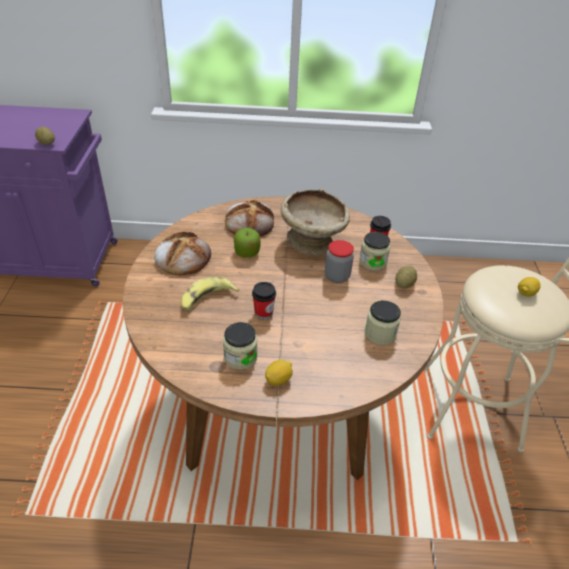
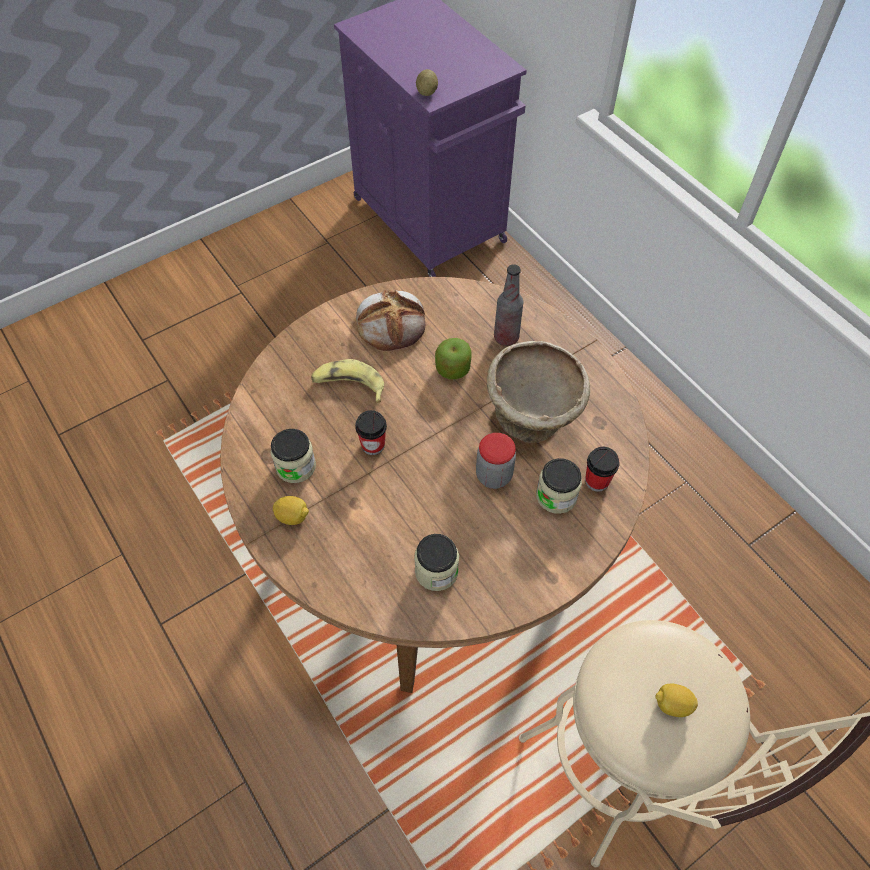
camera: 55 degrees right, 15 degrees up
(250, 223) = (506, 337): bread -> bottle
(404, 284) = (546, 551): potato -> none

